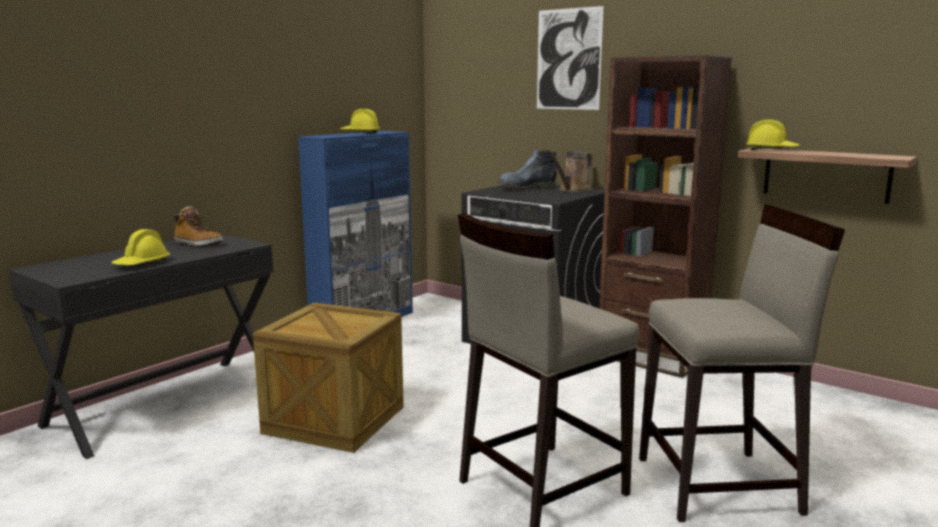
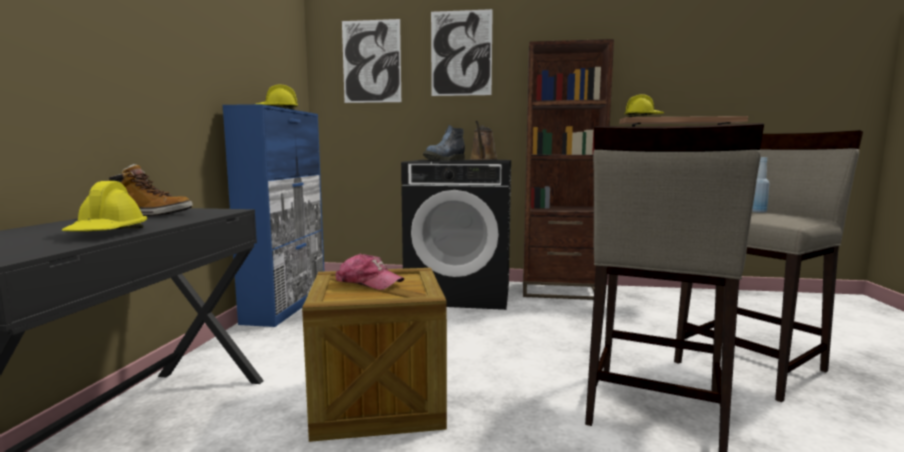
camera: 30 degrees left, 5 degrees down
(329, 319) = (368, 282): none -> cap
(480, 68) = (371, 61): none -> picture
(729, 308) = (758, 211): none -> blue bottle

